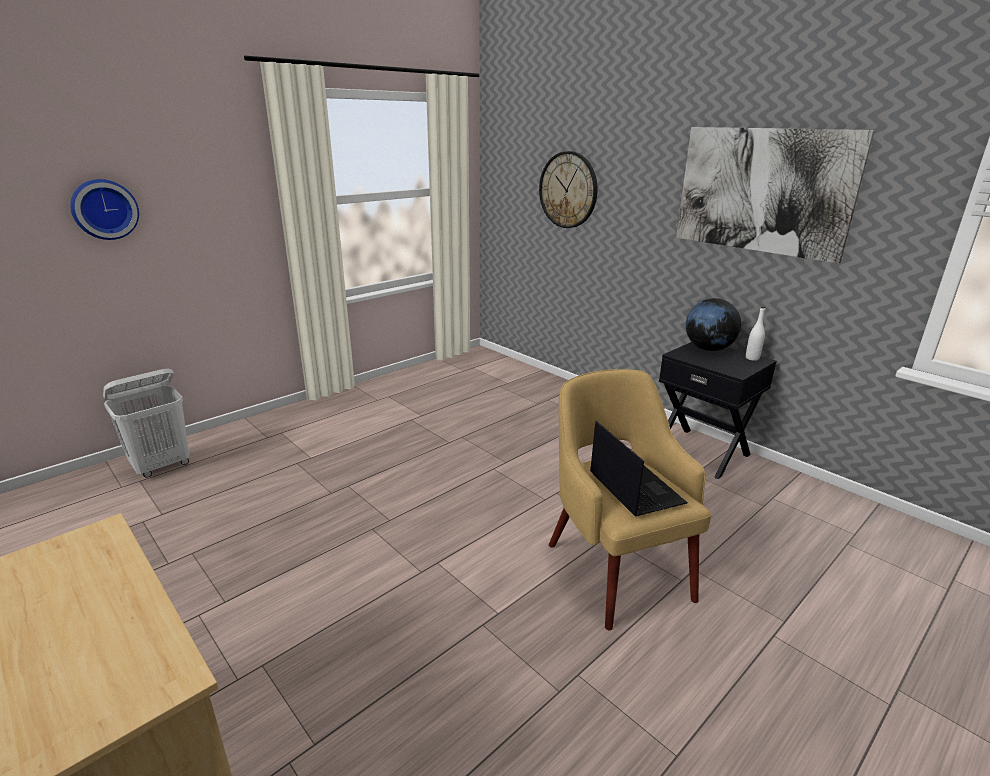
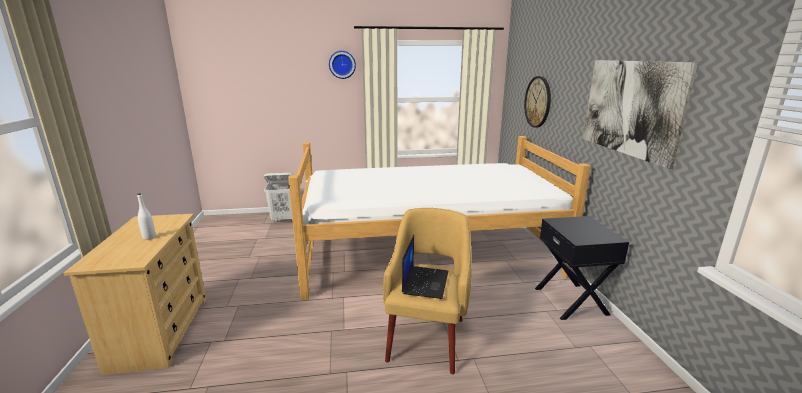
camera: 35 degrees right, 5 degrees down
(104, 209) = (284, 97): wall clock -> wall clock (342, 64)
(483, 448) = (428, 254): none -> bed
(708, 349) = (584, 223): globe -> none
(752, 358) = (609, 236): white bottle -> white bottle (149, 237)

